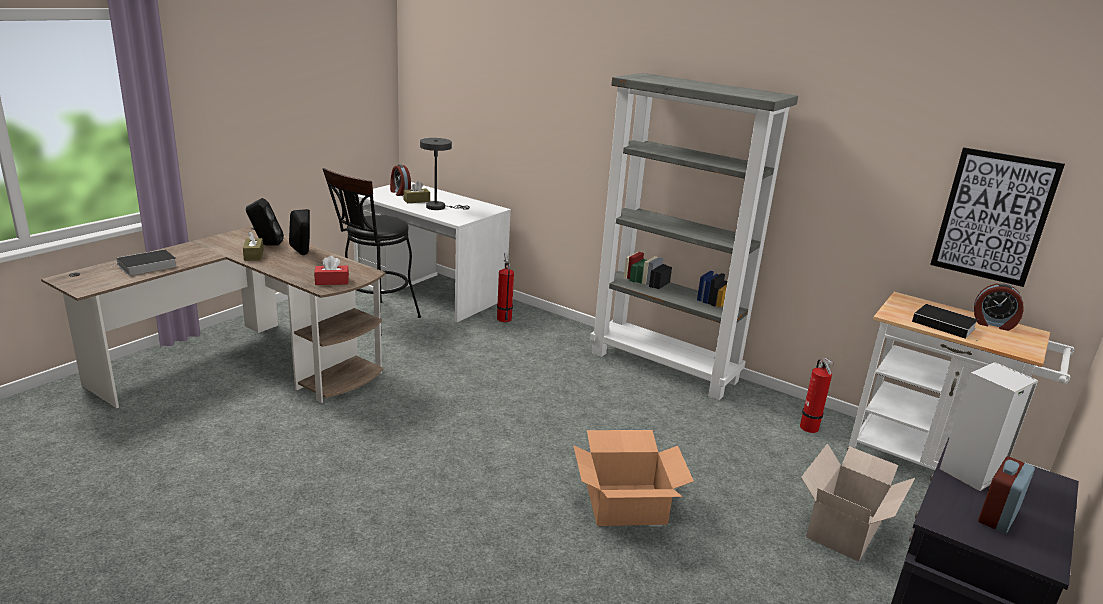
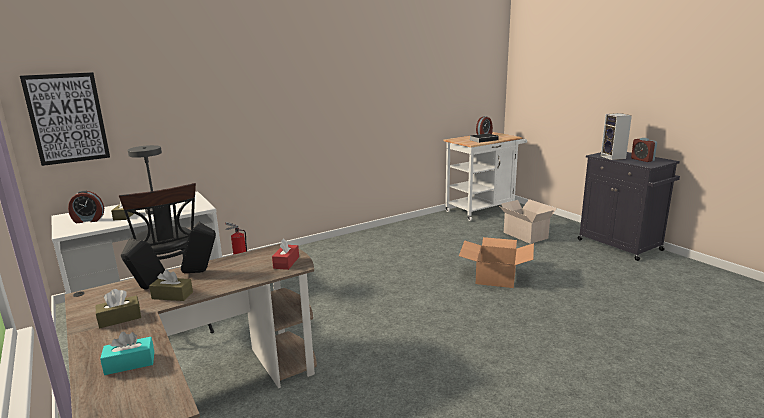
camera: 65 degrees left, 5 degrees down
(146, 266) = (130, 363): book -> turquoise tissue box
(213, 249) = (120, 318): none -> brown tissue box
(665, 367) = (359, 239): grey bookcase -> none
(810, 429) = (444, 222): fire extinguisher -> none
(993, 216) = (468, 90): picture -> picture (67, 118)

